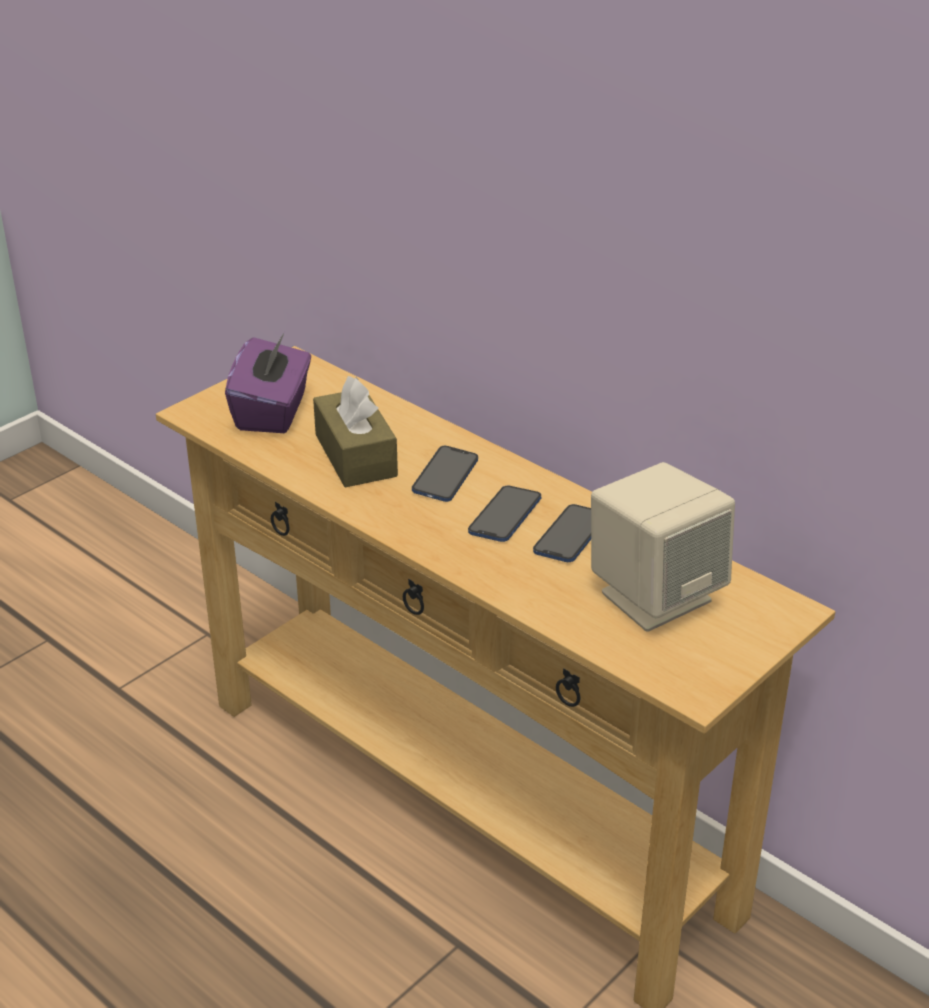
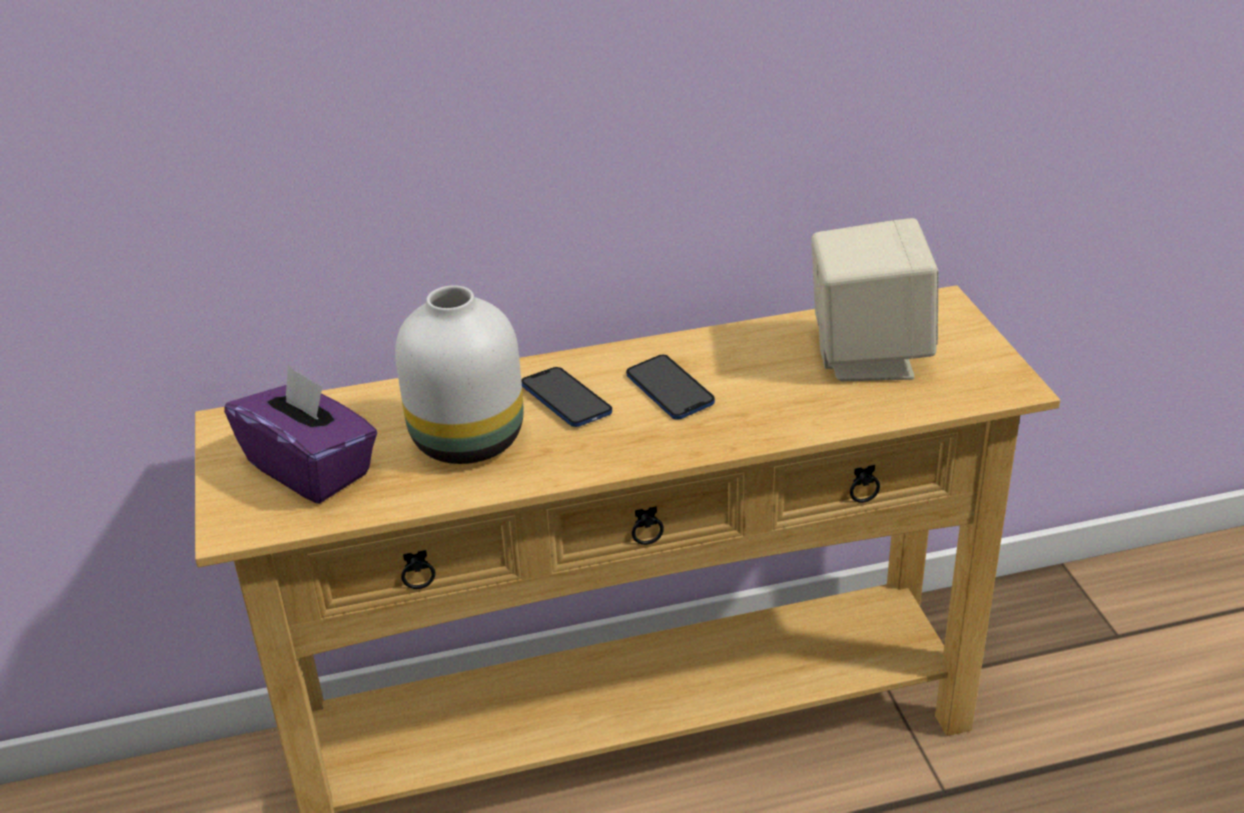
camera: 55 degrees left, 0 degrees up
(355, 455) = (465, 441): brown tissue box -> white vase
(570, 535) = (737, 366): phone -> none

